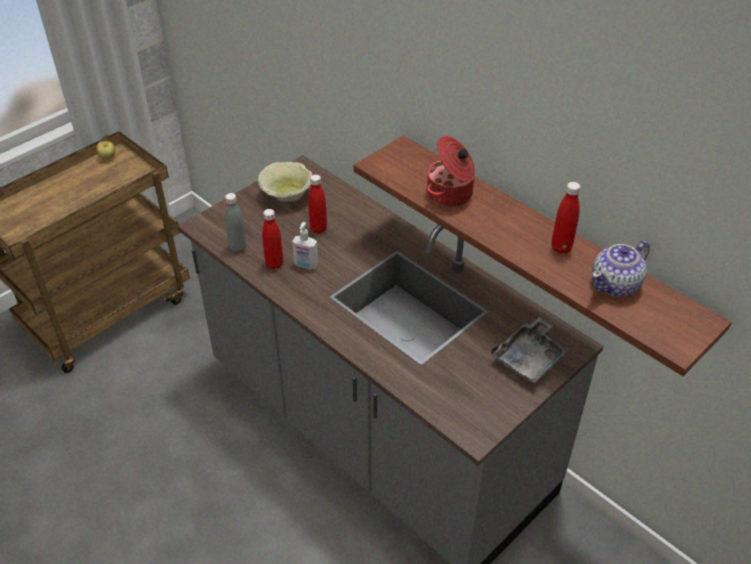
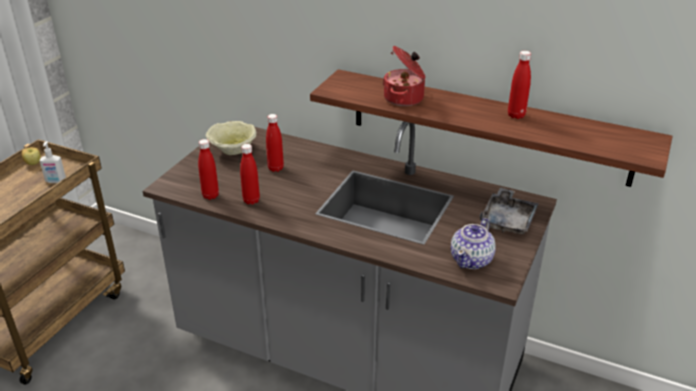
camera: 20 degrees left, 10 degrees down
(238, 248) = (210, 195): grey bottle -> red bottle
(306, 265) = (280, 196): soap dispenser -> soap dispenser (55, 181)
(616, 285) = (574, 129): teapot -> teapot (472, 260)

